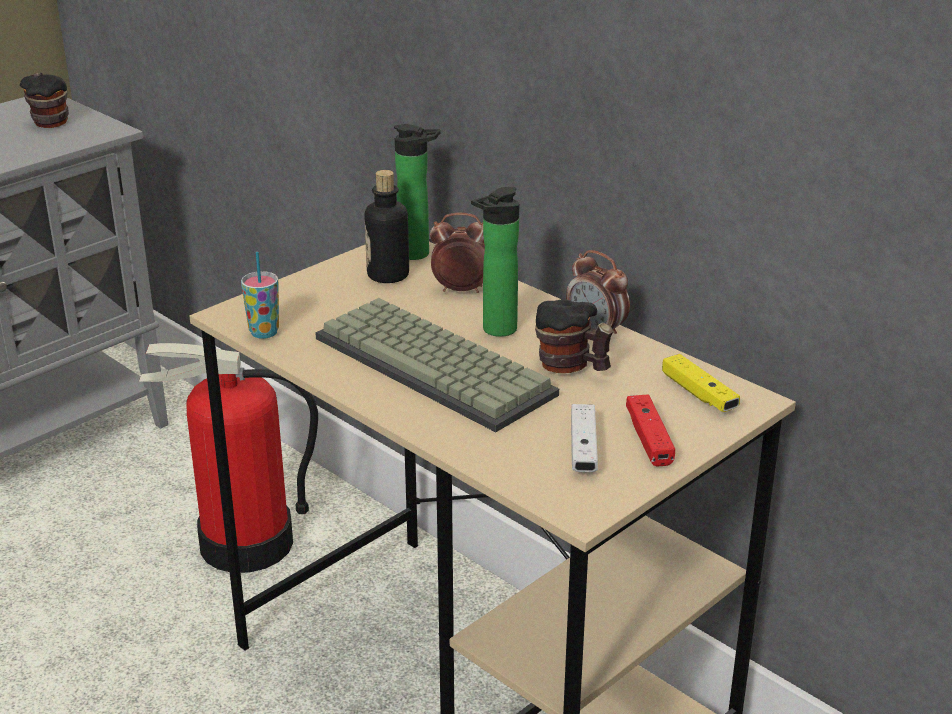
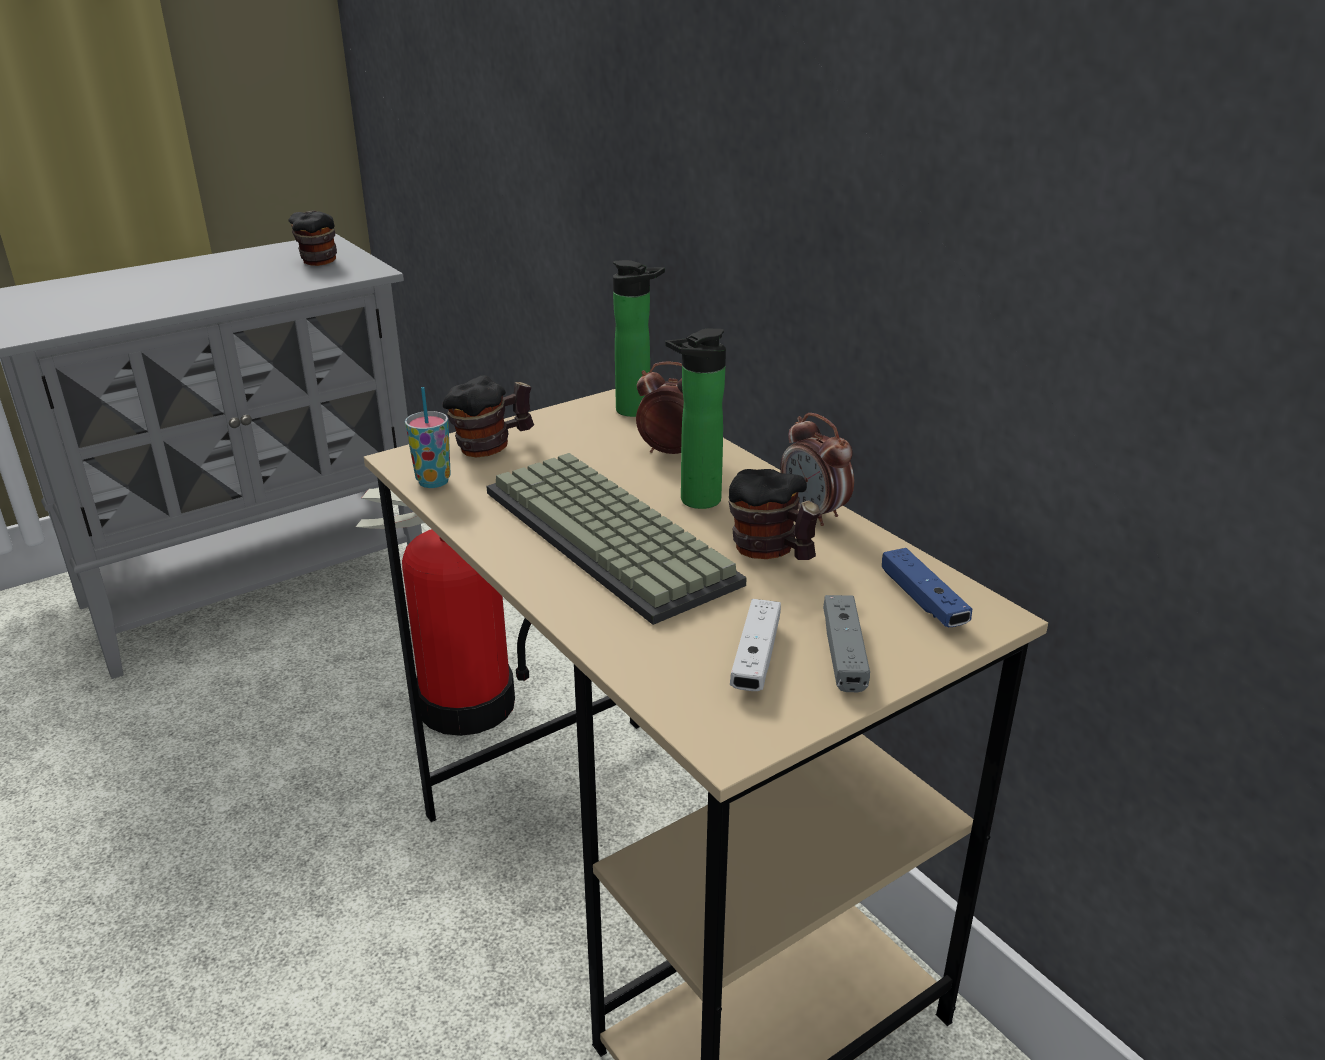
camera: 10 degrees right, 0 degrees up
(302, 297) = (492, 447): none -> mug
(388, 275) = (596, 430): bottle -> none
(649, 439) = (844, 653): red game controller -> grey game controller
(699, 394) = (922, 600): yellow game controller -> blue game controller

